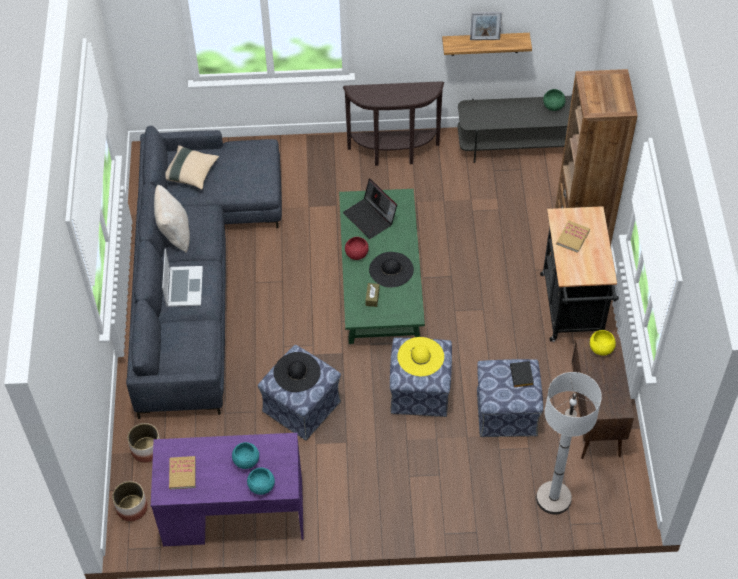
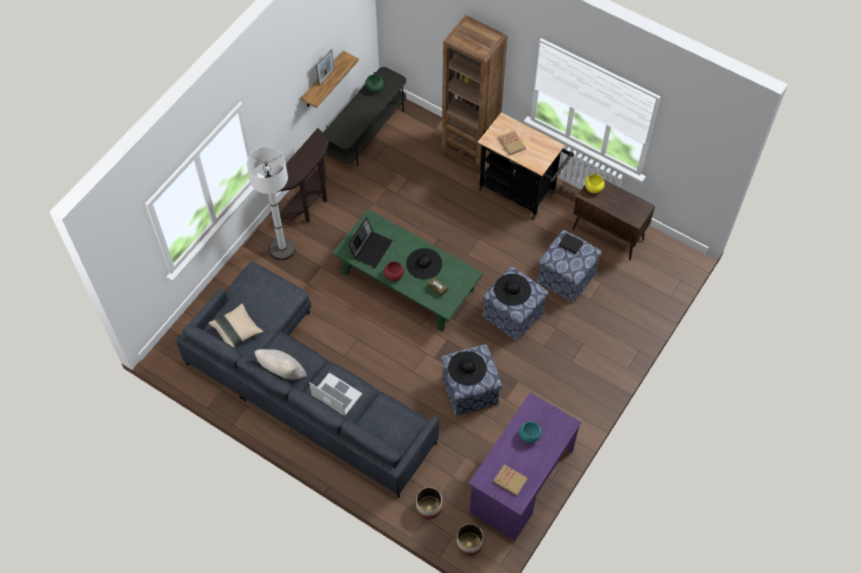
camera: 55 degrees left, 5 degrees up
(261, 486) = (556, 438): turquoise bowl -> none
(370, 218) = (371, 248): laptop -> laptop turned 60 degrees counterclockwise
(420, 356) = (512, 289): yellow hat -> black hat
(553, 498) = (646, 293): white floor lamp -> white floor lamp (282, 249)

